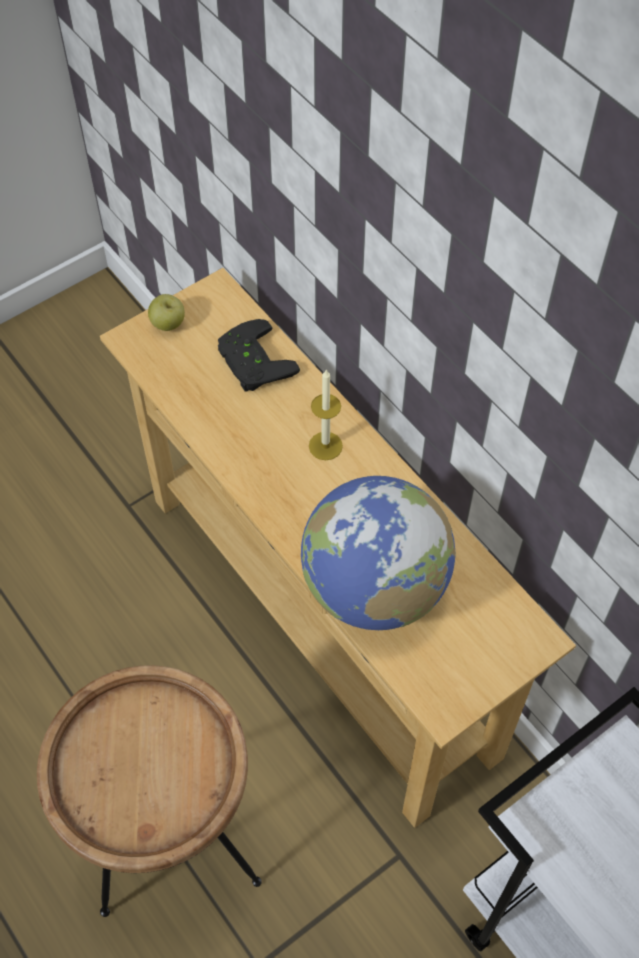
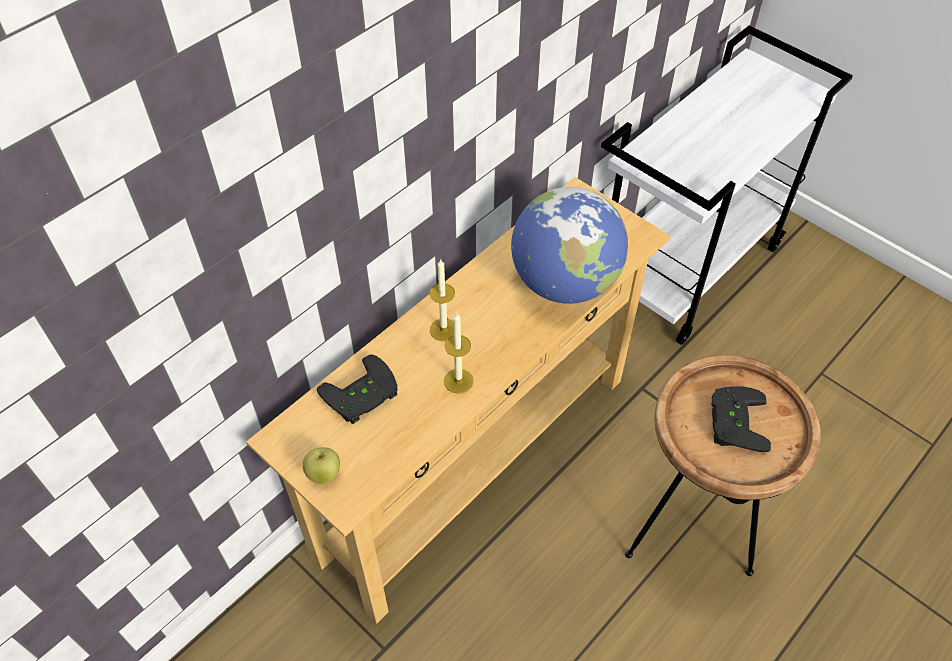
camera: 100 degrees left, 5 degrees down
(146, 761) = (733, 421): none -> black game controller
(250, 450) = (458, 381): none -> candle

